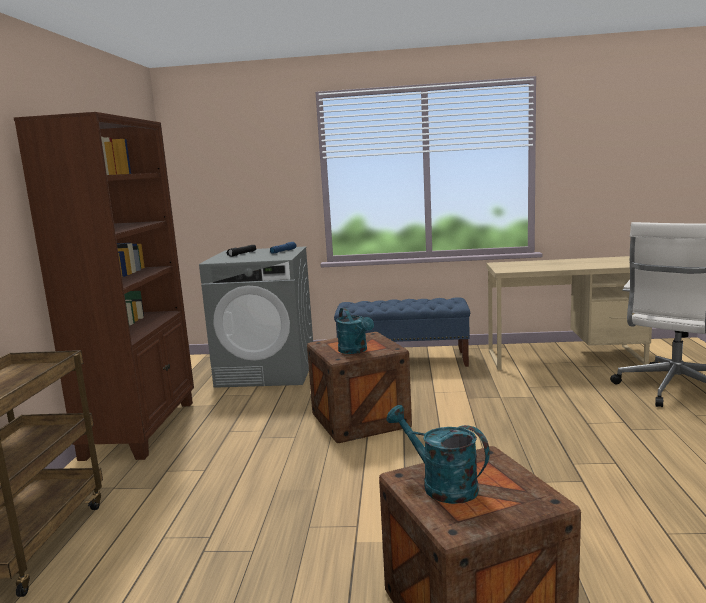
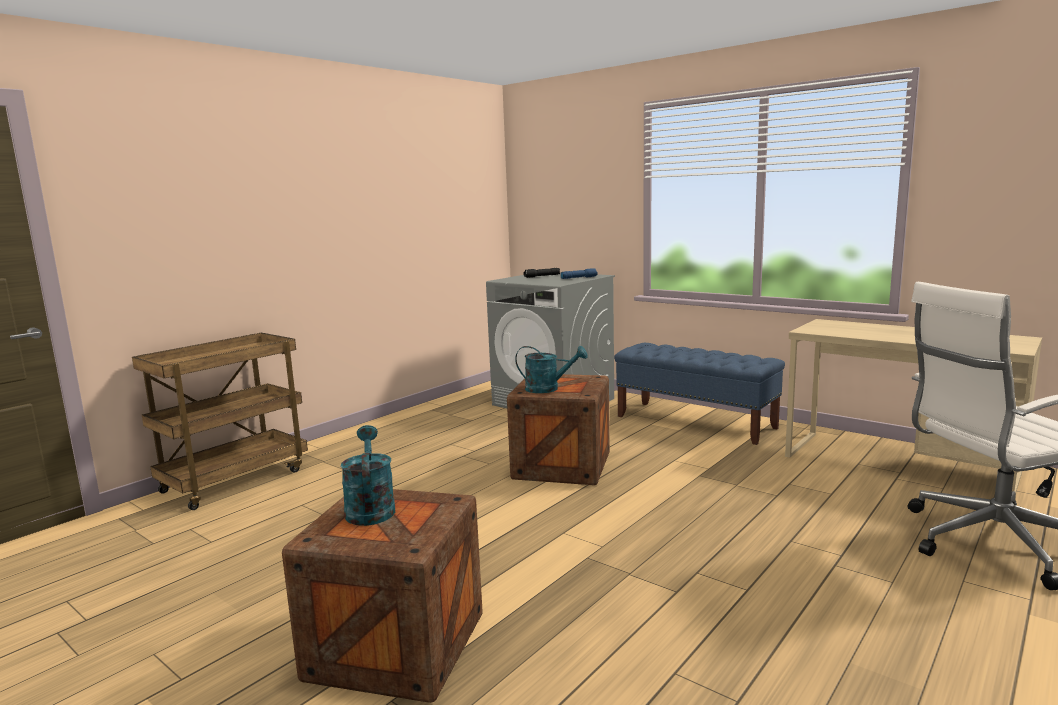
camera: 35 degrees right, 0 degrees up
(142, 428) = (399, 424): brown bookcase -> none
(355, 351) = (548, 389): turquoise watering can -> turquoise watering can turned 90 degrees counterclockwise

